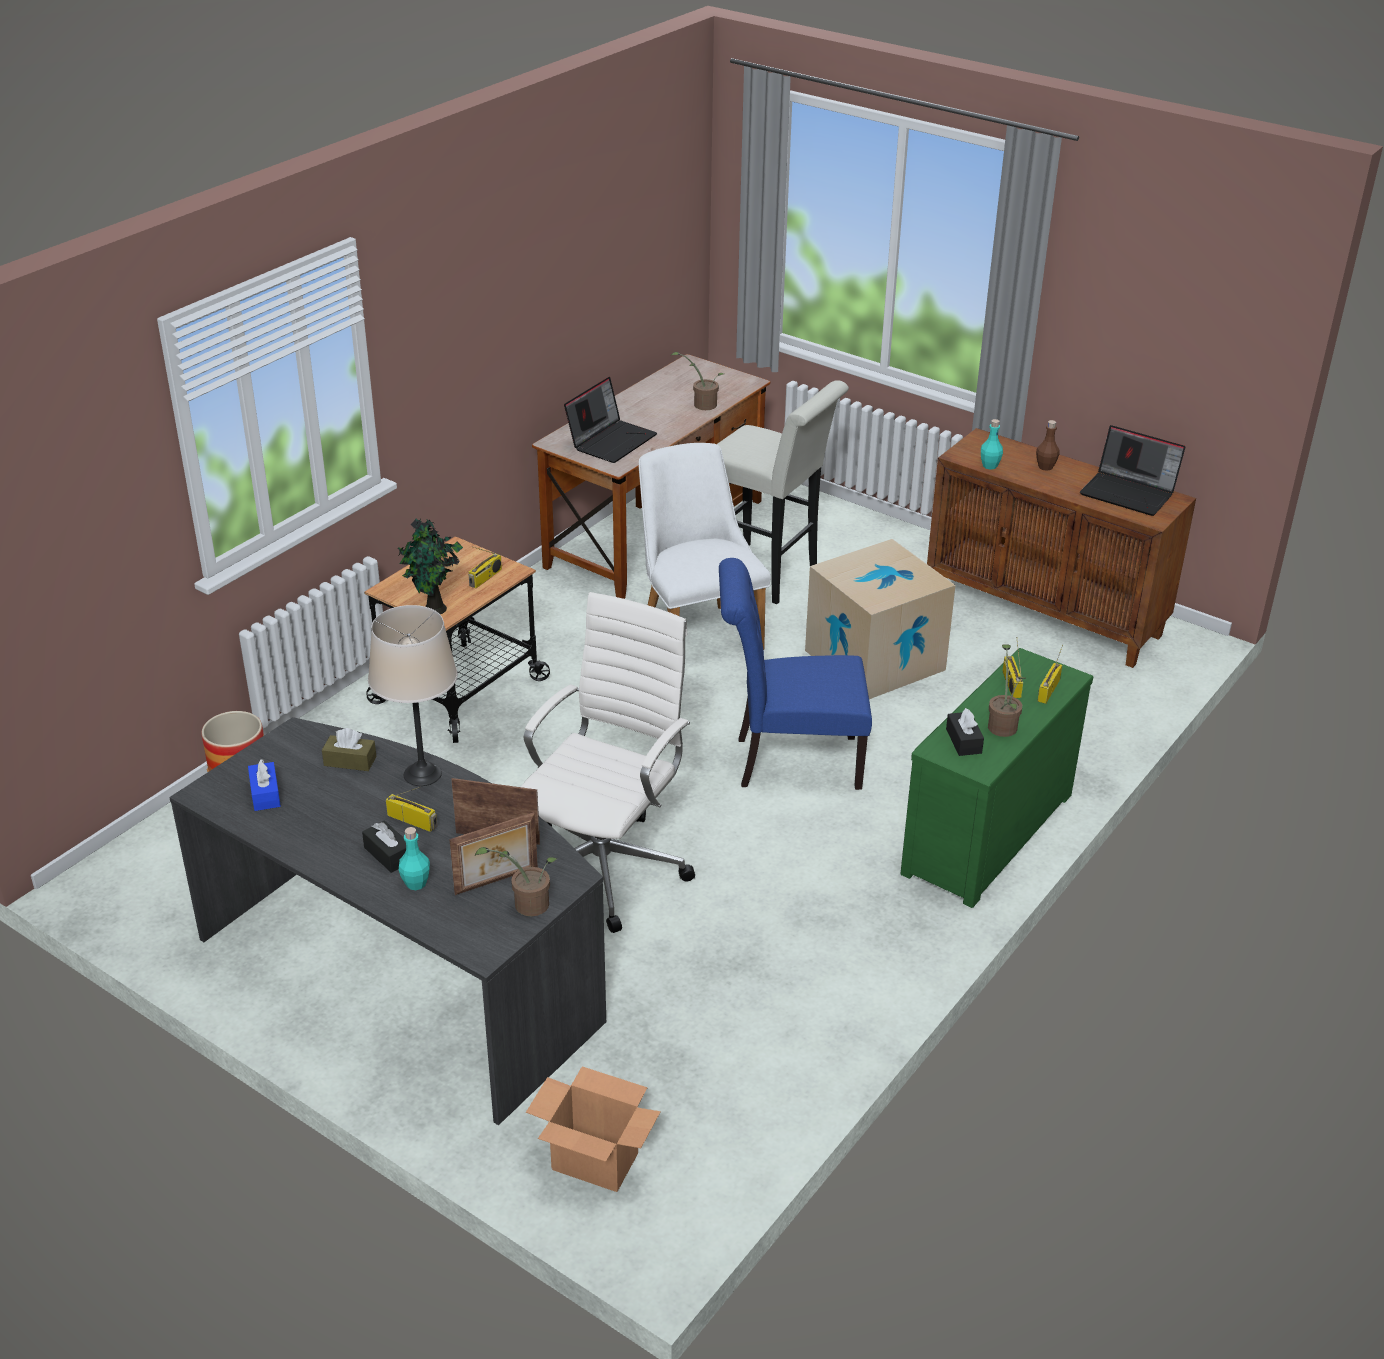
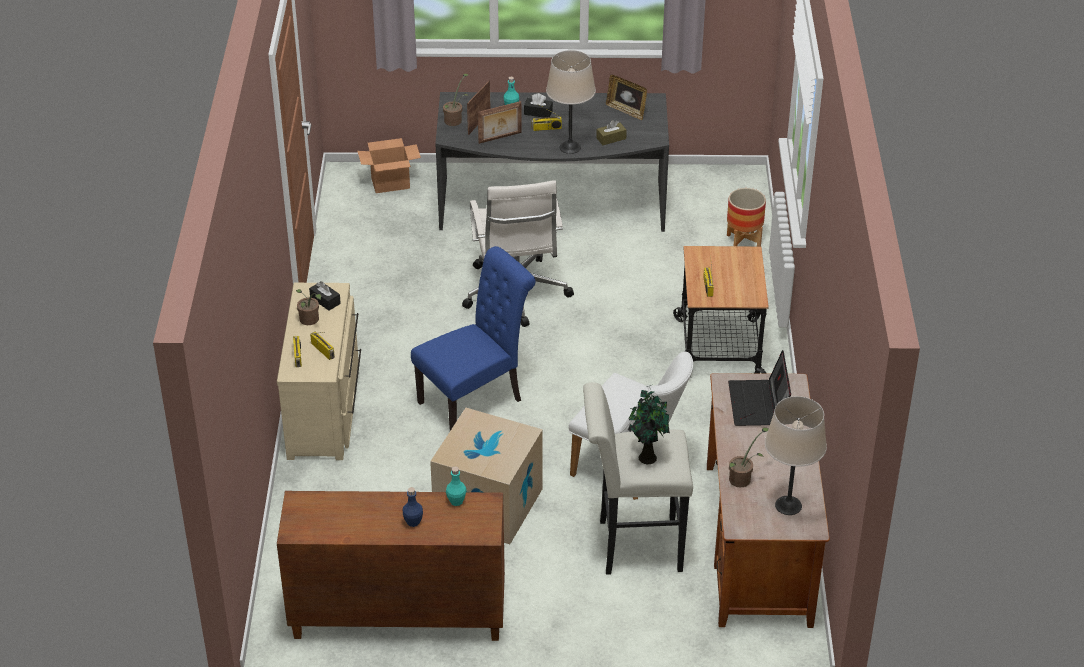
camera: 145 degrees right, 5 degrees up
(265, 794) = (626, 111): blue tissue box -> picture frame
(434, 610) = (705, 253): potted plant -> potted plant (646, 456)
(688, 379) = (788, 505): none -> beige table lamp
(983, 831) = (326, 409): green dresser -> beige dresser
(1045, 467) = (413, 522): brown bottle -> blue bottle
(1129, 493) = (331, 523): laptop -> none

